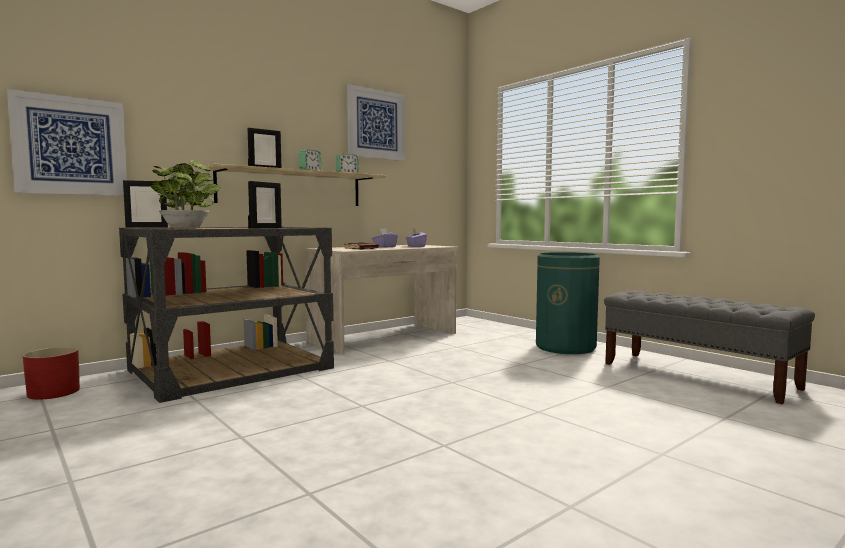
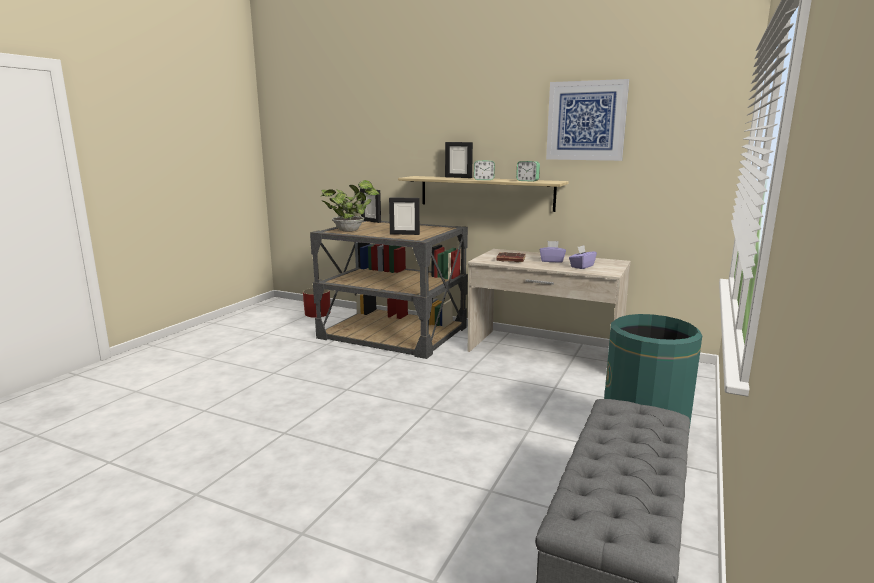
camera: 65 degrees right, 10 degrees up
(70, 146) = (343, 165): picture -> none

